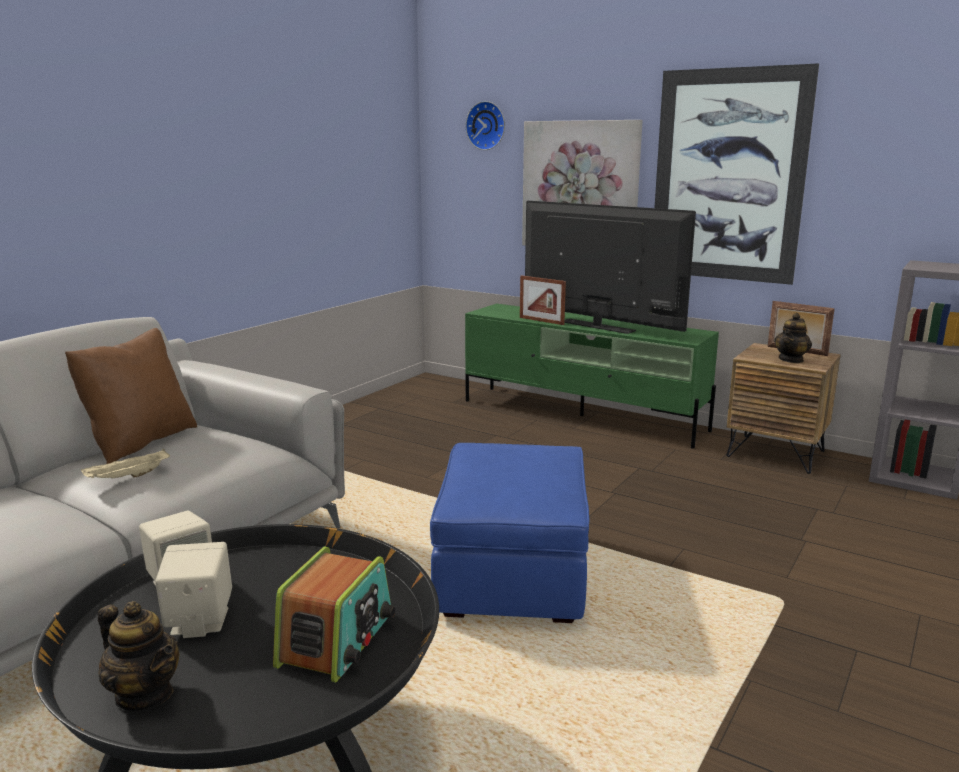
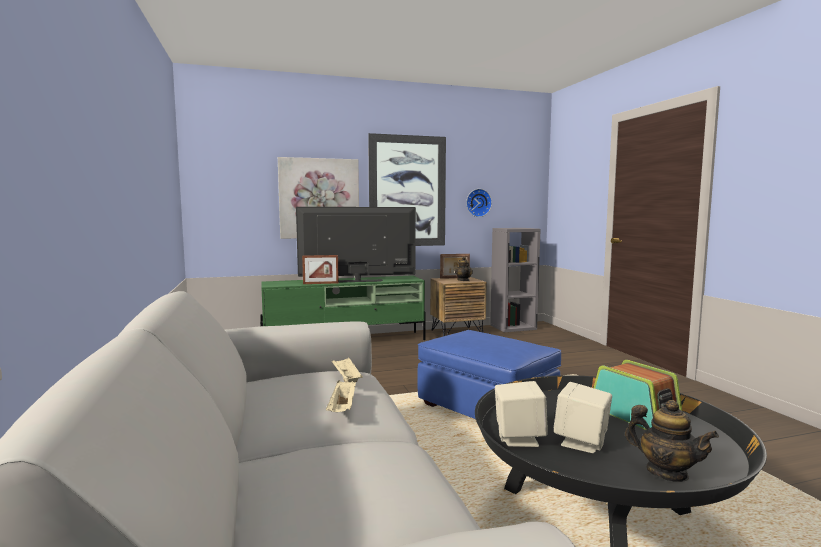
camera: 50 degrees left, 10 degrees down
(140, 442) = (264, 396): brown pillow -> none
(145, 694) = (666, 473): teapot -> teapot turned 60 degrees clockwise
(218, 452) = (346, 379): none -> beige tray
(487, 125) = (244, 158): wall clock -> wall clock (478, 202)

